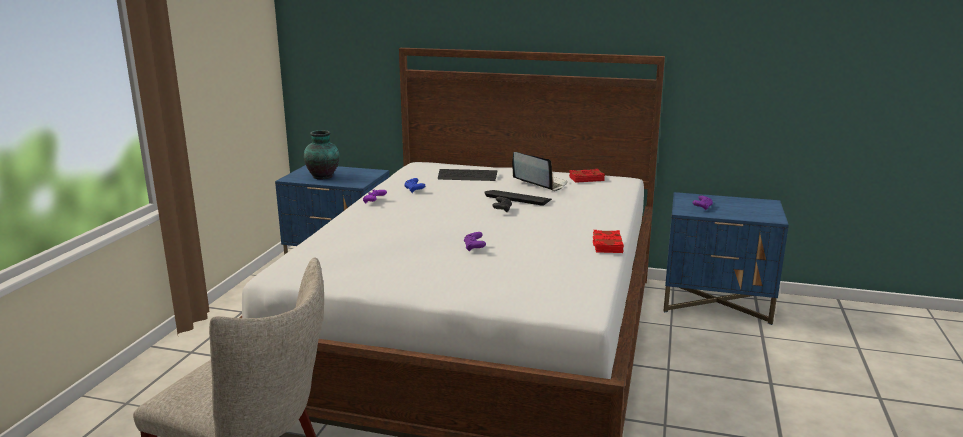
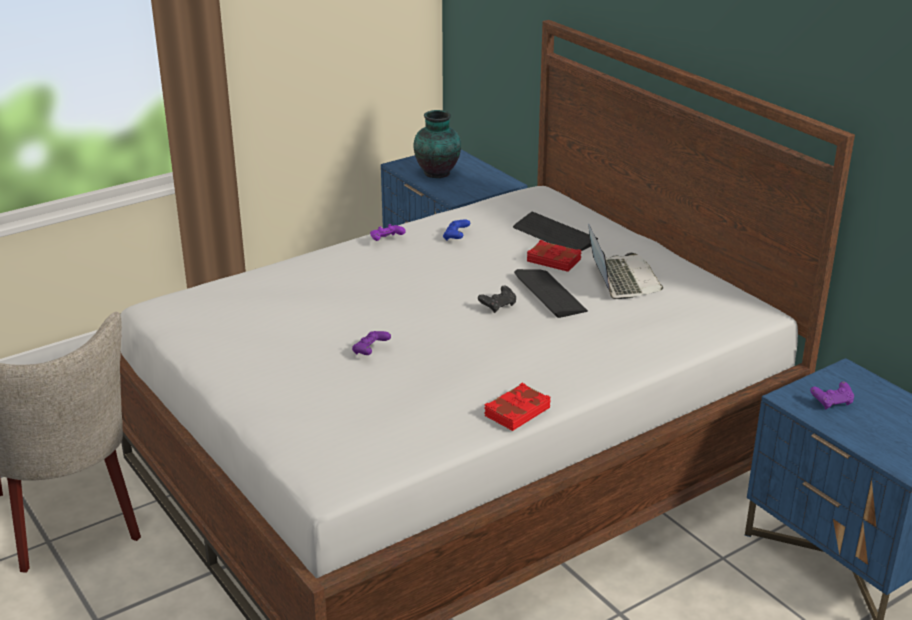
camera: 40 degrees right, 10 degrees up
(586, 179) = (700, 292): red book -> red book (554, 260)

